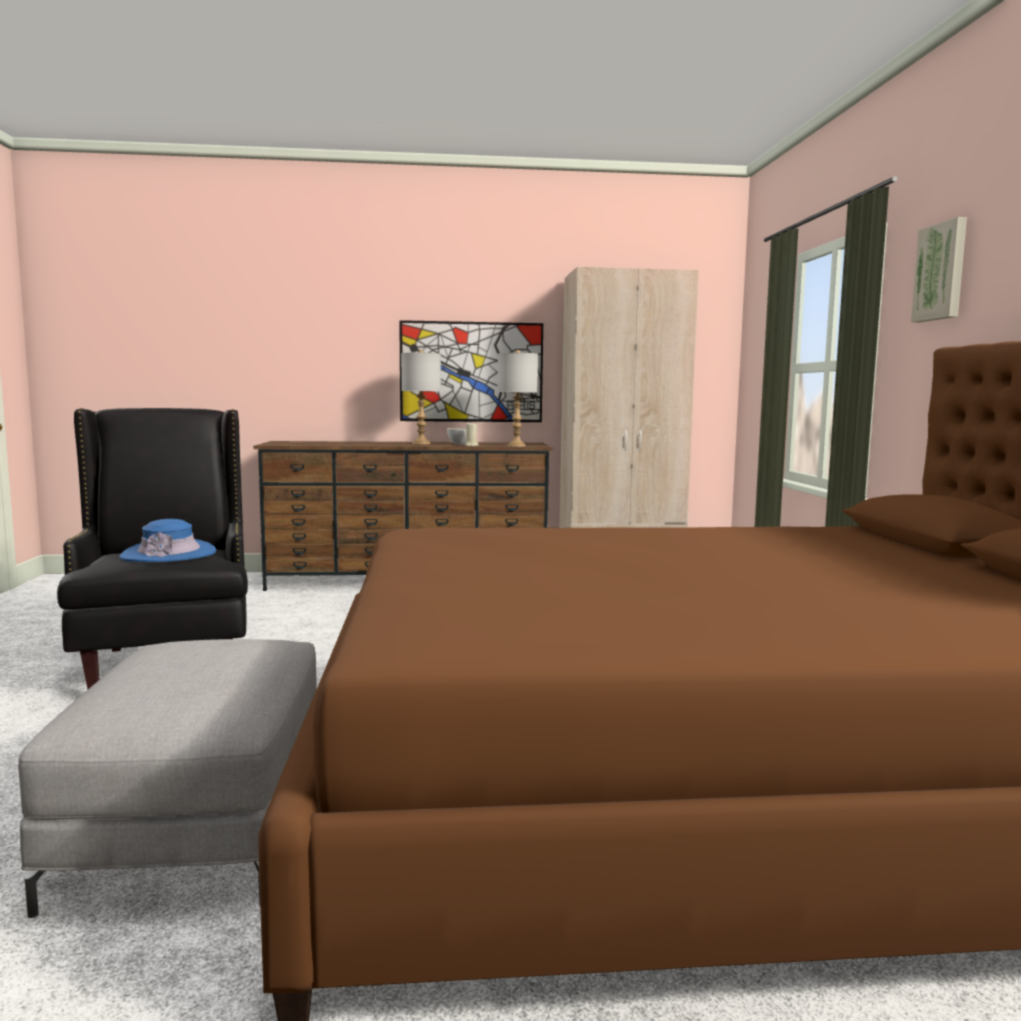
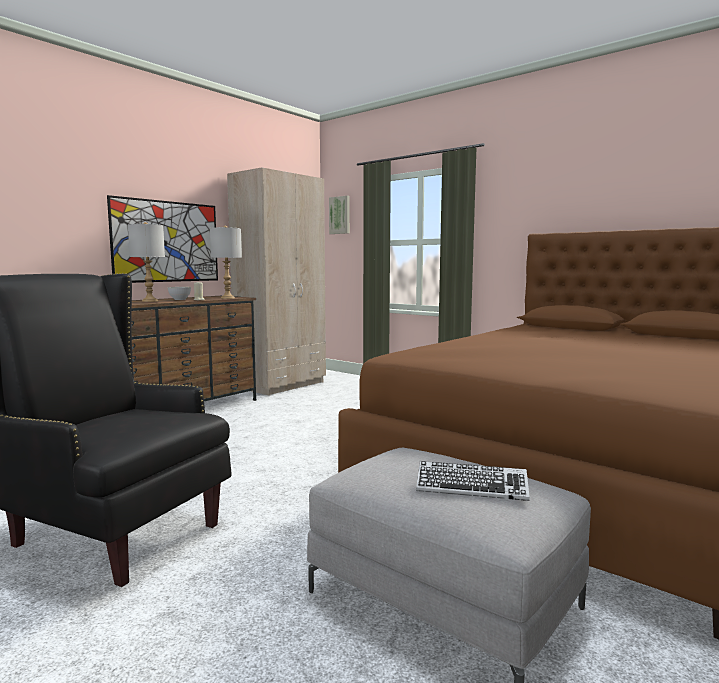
camera: 45 degrees left, 0 degrees up
(169, 554) = (140, 419): blue hat -> none
(170, 682) = (471, 487): none -> keyboard
(941, 272) = (513, 196): picture -> picture (340, 215)

